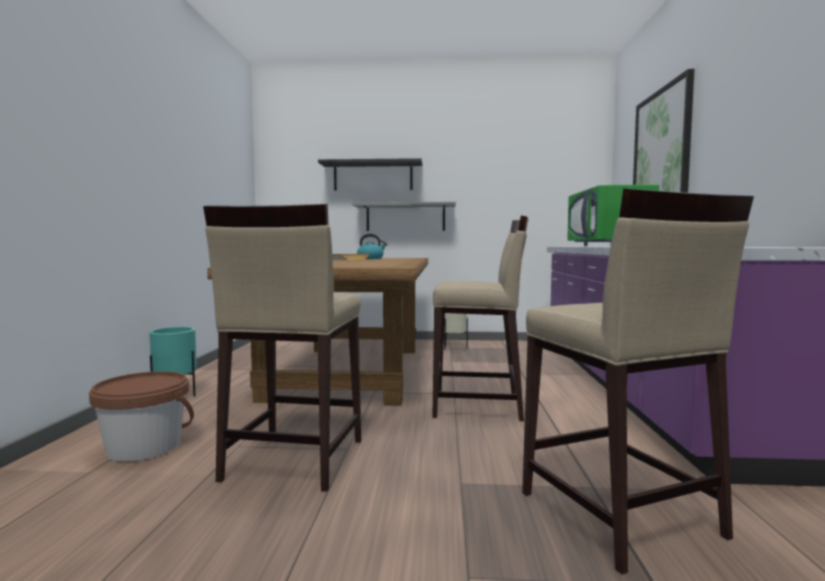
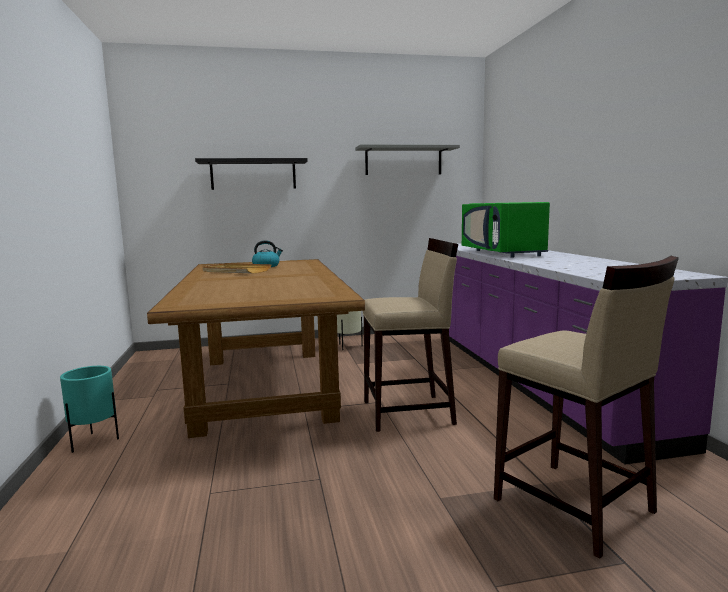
camera: 15 degrees left, 5 degrees up
(144, 447) = (108, 511): brown bucket -> none
(293, 459) = (276, 499): beige stool -> none
(405, 217) = (290, 217): grey shelf -> grey shelf (403, 161)
(662, 148) = (538, 159): picture -> none

